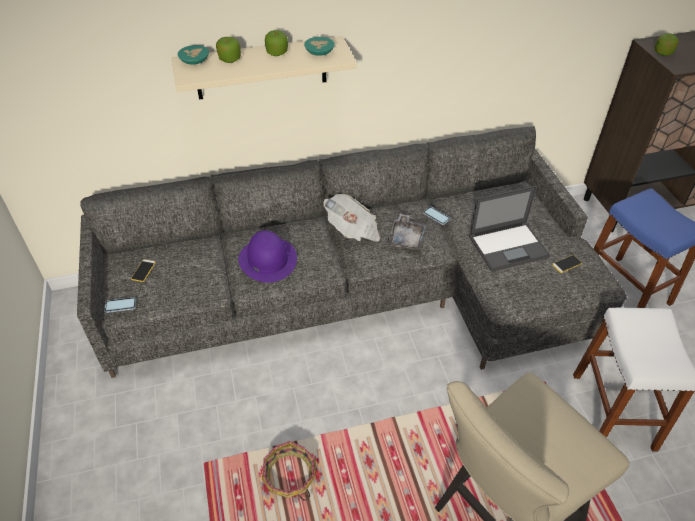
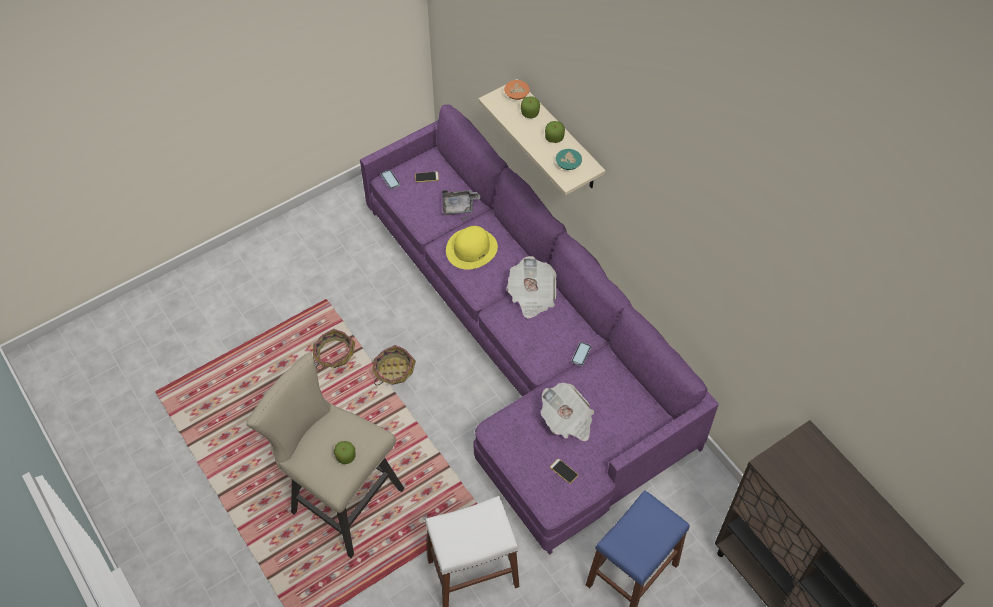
camera: 70 degrees right, 10 degrees up
(195, 61) = (517, 94): turquoise bowl -> orange bowl
(267, 259) = (471, 248): purple hat -> yellow hat
(341, 416) = (393, 370): none -> basket
(362, 292) = (526, 347): grey sofa -> purple sofa
(406, 238) = (540, 337): grey tray -> grey tray (459, 206)
(509, 246) = (567, 420): laptop -> newspaper
(663, 53) = (792, 449): apple -> apple (345, 456)

